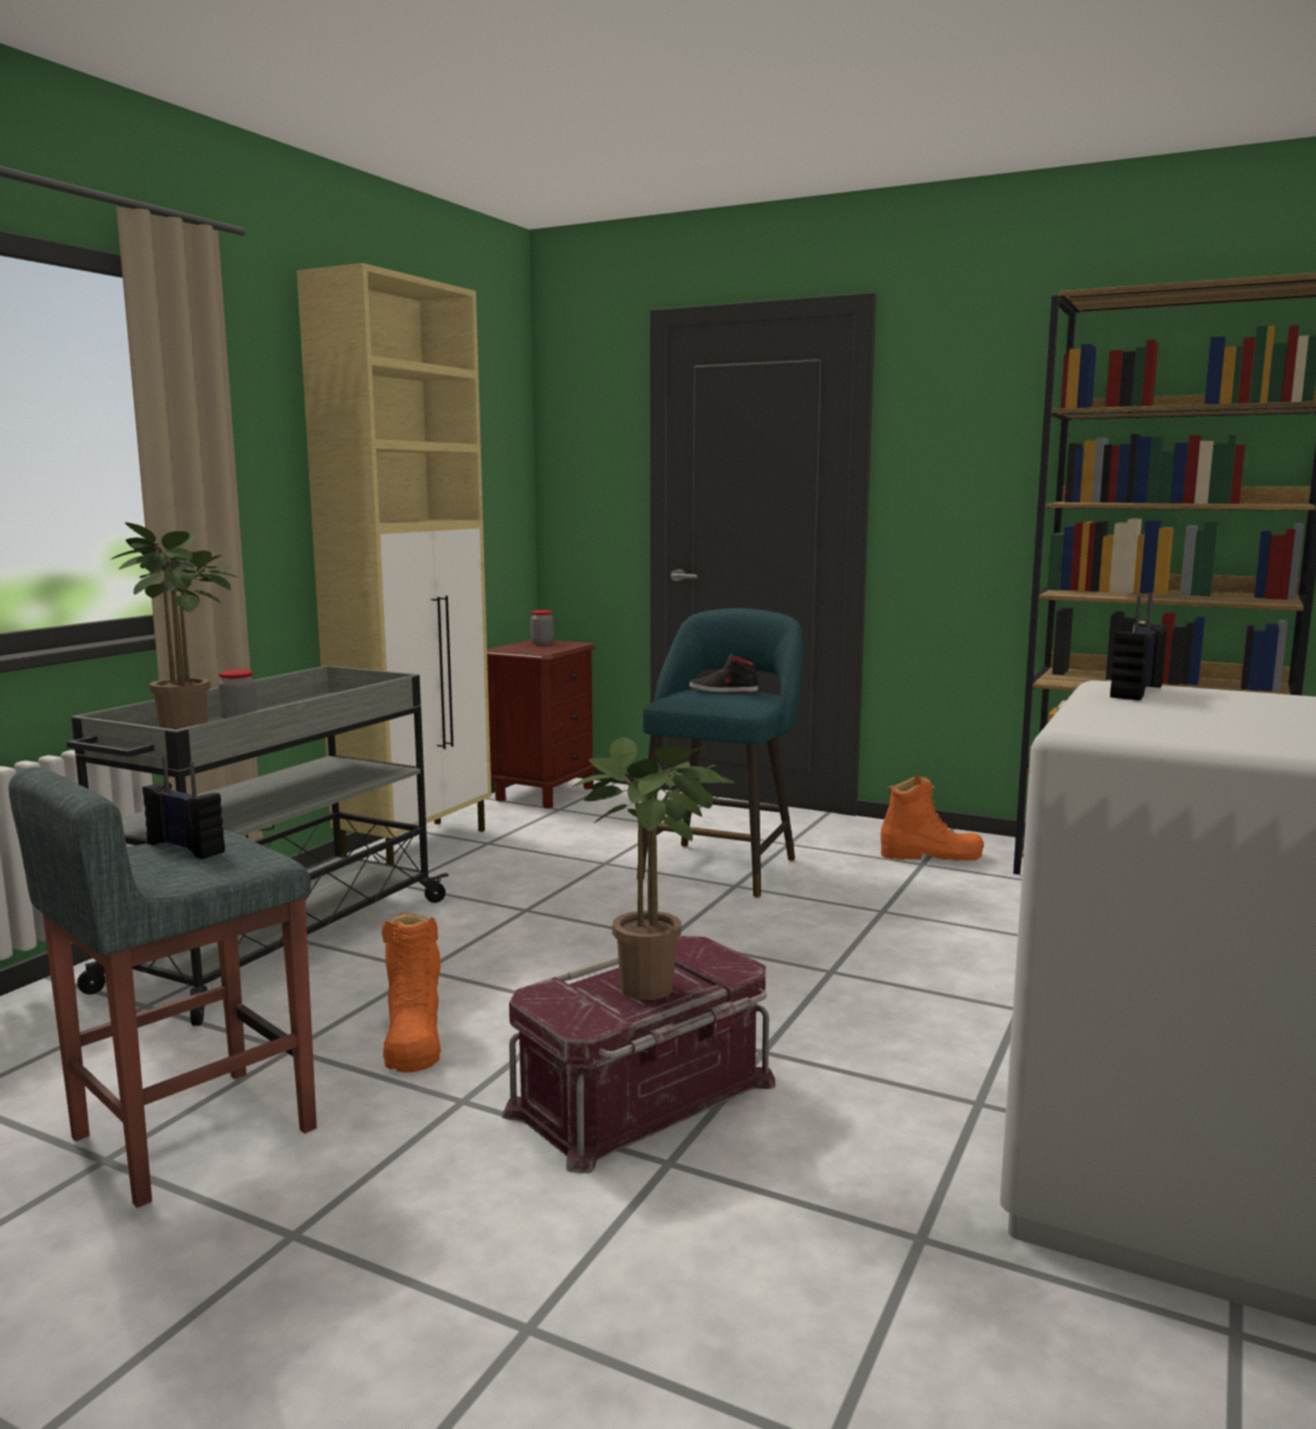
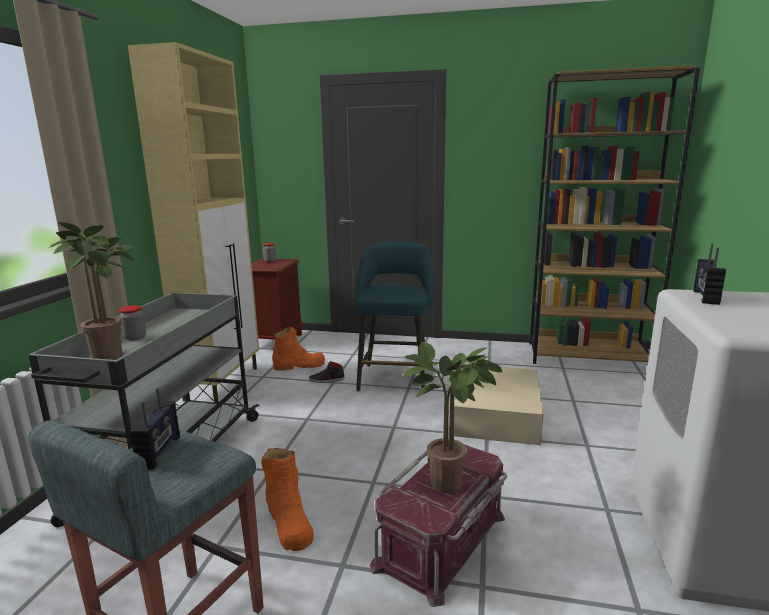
camera: 15 degrees left, 5 degrees up
(187, 848) = (160, 452): radio -> radio turned 75 degrees clockwise
(723, 690) = (392, 286): black shoe -> black shoe (327, 380)
(877, 942) = (497, 414): none -> beige storage box
(931, 855) = (490, 357): orange boot -> orange boot (299, 366)

